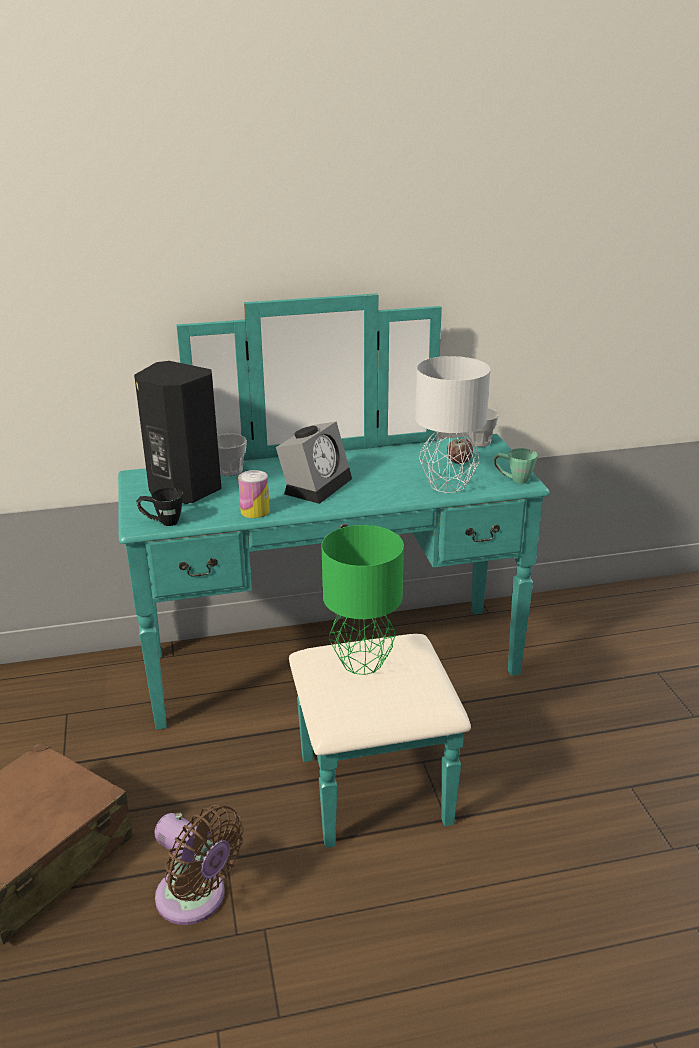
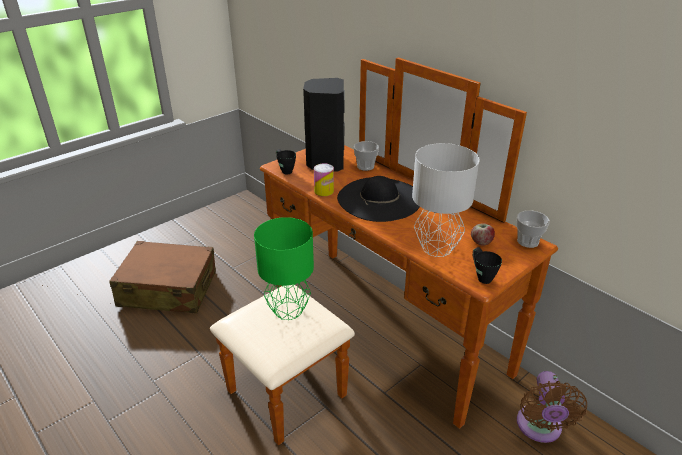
camera: 60 degrees right, 5 degrees up
(196, 899) = (168, 355): brown fan -> brown fan (539, 428)
(316, 484) = (379, 199): alarm clock -> black hat
(342, 688) = (365, 340): turquoise dresser -> brown dresser
(513, 479) = (481, 276): green mug -> black mug

